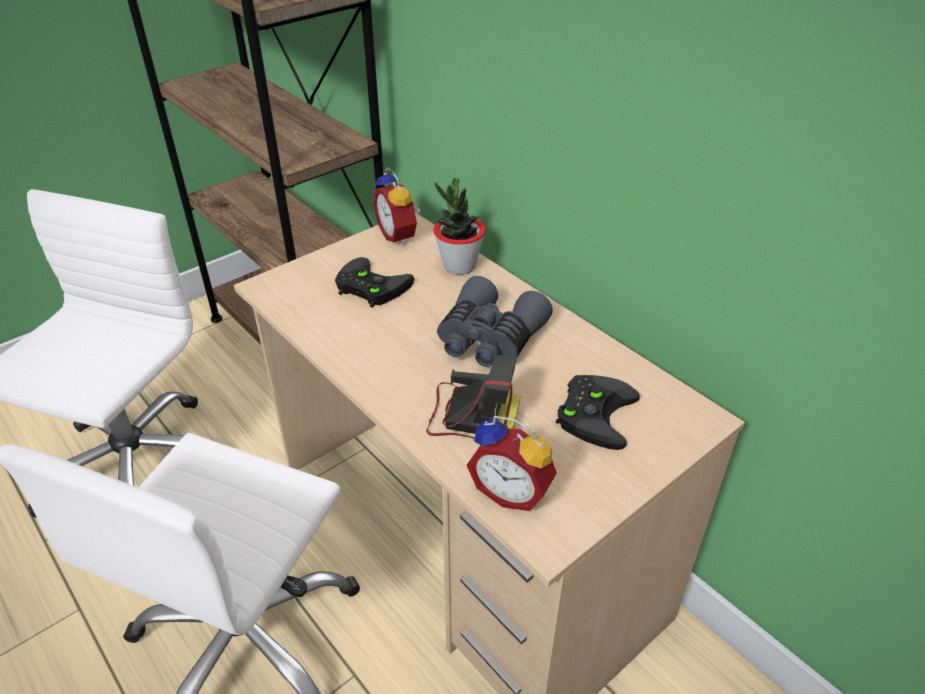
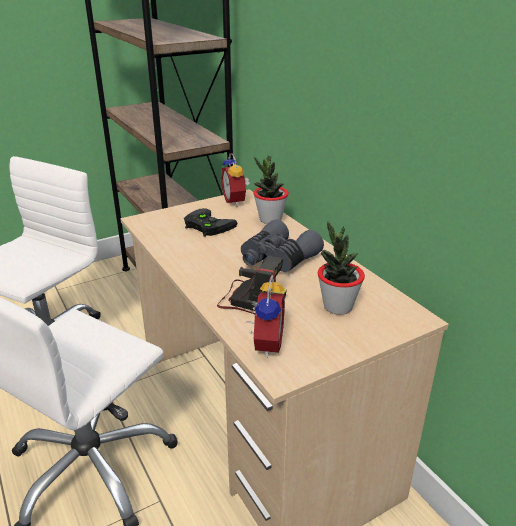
camera: 10 degrees right, 10 degrees down
(512, 491) = (265, 344): alarm clock -> alarm clock turned 120 degrees counterclockwise
(593, 412) = (337, 306): black game controller -> potted plant

